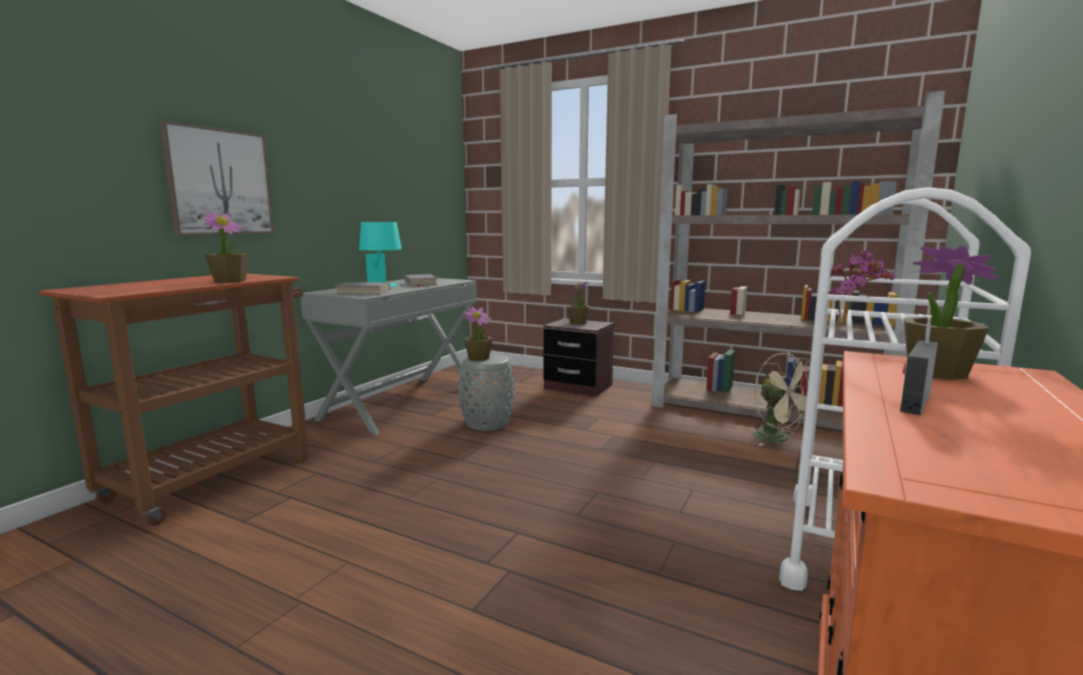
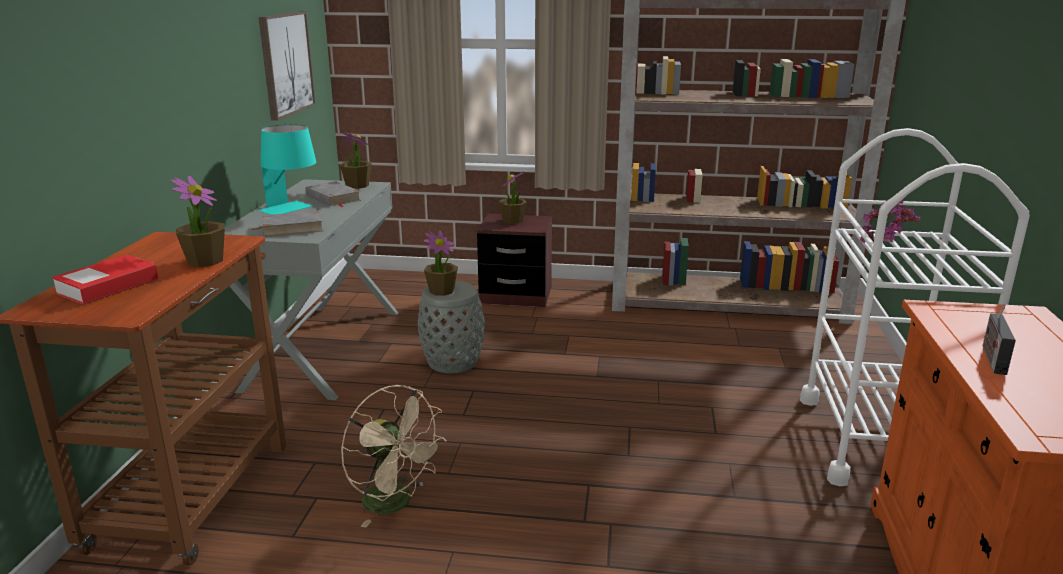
camera: 20 degrees left, 10 degrees up
(140, 285) = (108, 286): none -> book
(219, 182) = (119, 115): picture -> picture (285, 64)
(777, 439) = (753, 335): beige fan -> beige fan (396, 504)
(935, 372) = (981, 321): potted plant -> potted plant (357, 185)

